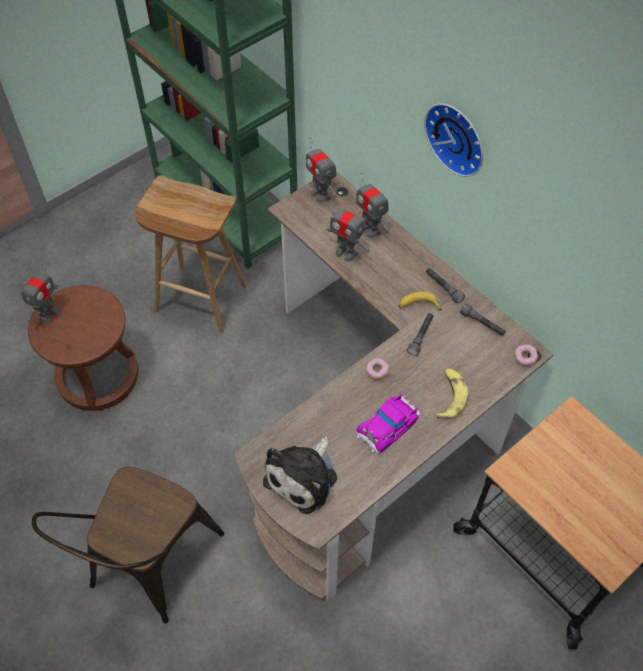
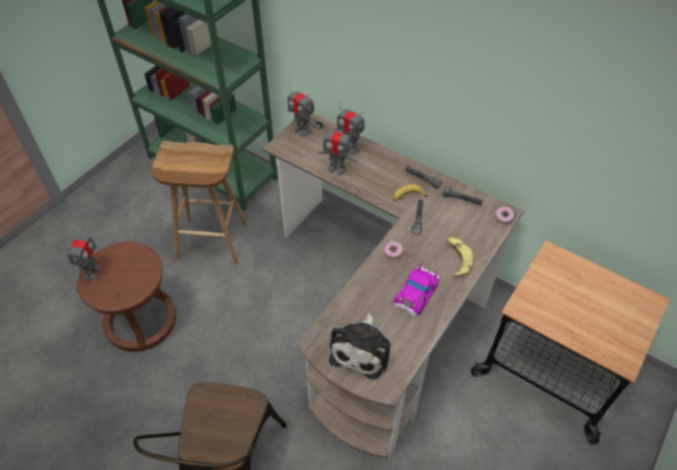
camera: 15 degrees left, 5 degrees down
(458, 137) = (420, 48): wall clock -> none

